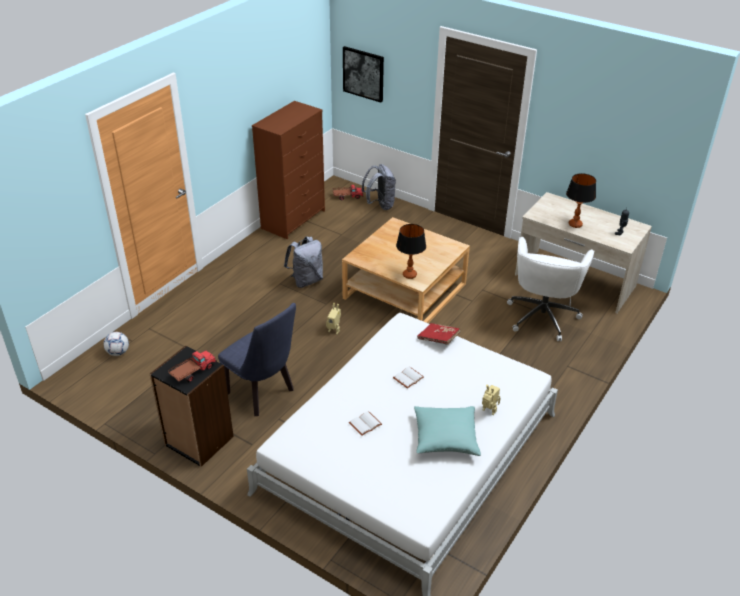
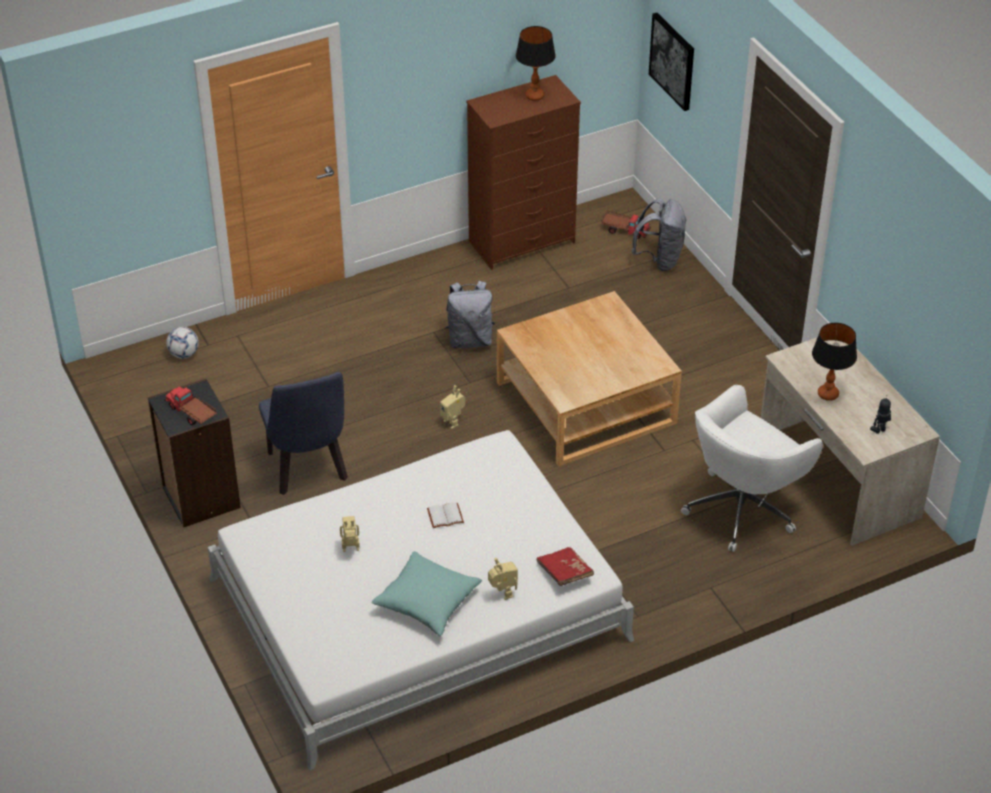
camera: 30 degrees right, 5 degrees up
(192, 371) = (191, 413): toy truck -> toy truck turned 120 degrees counterclockwise
(365, 425) = (351, 550): white book -> toy robot
(409, 275) = (563, 384): table lamp -> table lamp (534, 96)
(438, 339) = (524, 483): red book -> red book (564, 573)

